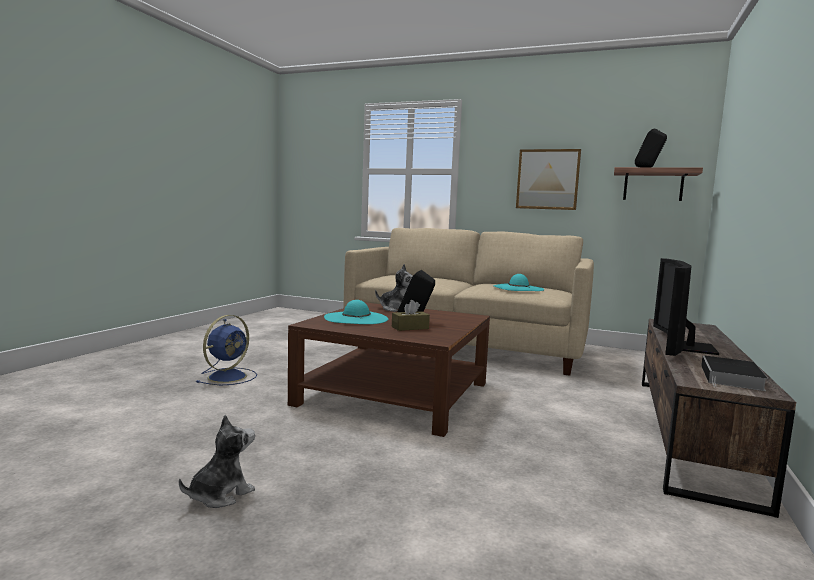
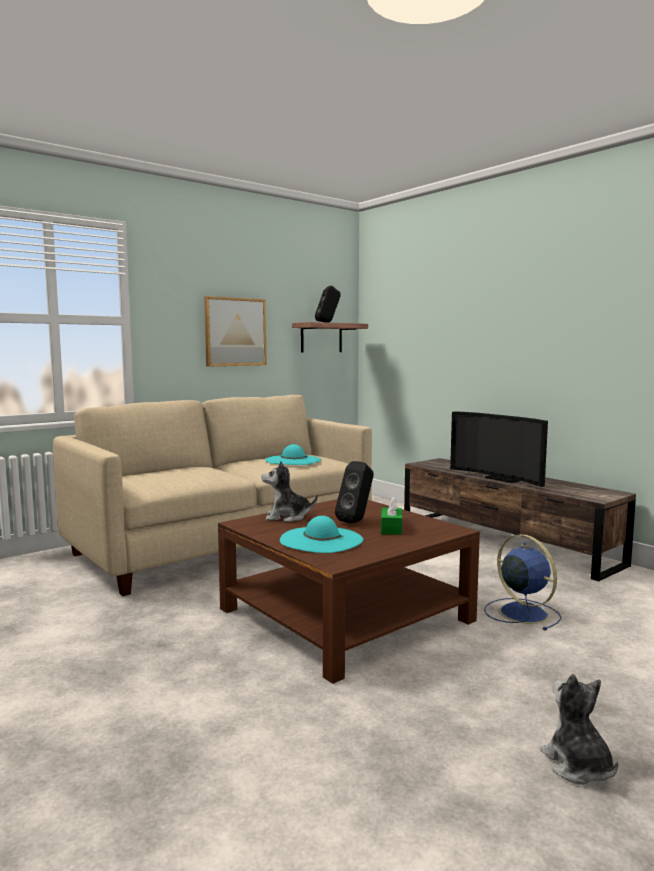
camera: 60 degrees left, 0 degrees up
(228, 376) = (160, 712): blue fan -> blue fan (521, 612)
(397, 309) = (287, 517): plush toy -> plush toy turned 135 degrees counterclockwise
(410, 328) = (391, 528): brown tissue box -> green tissue box
(732, 378) = (588, 490): book -> none

